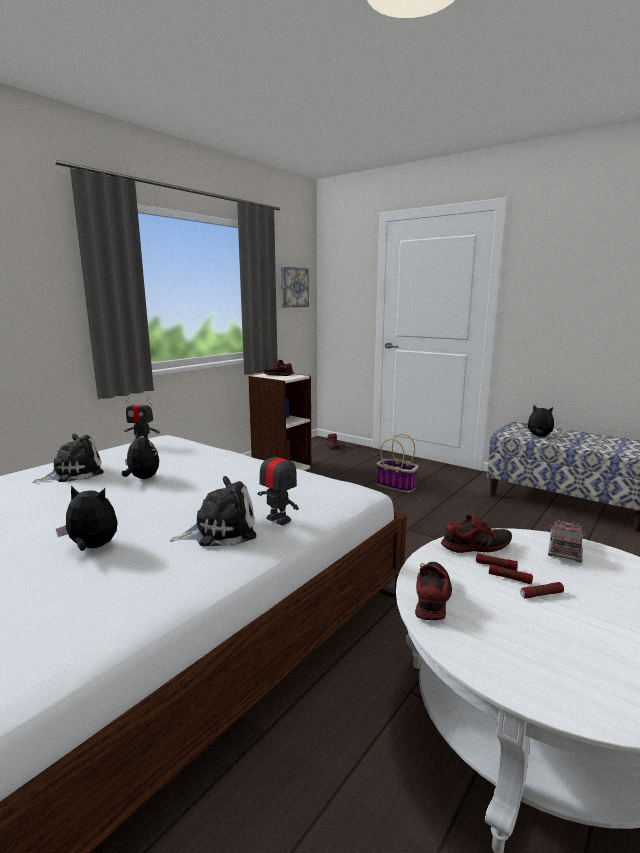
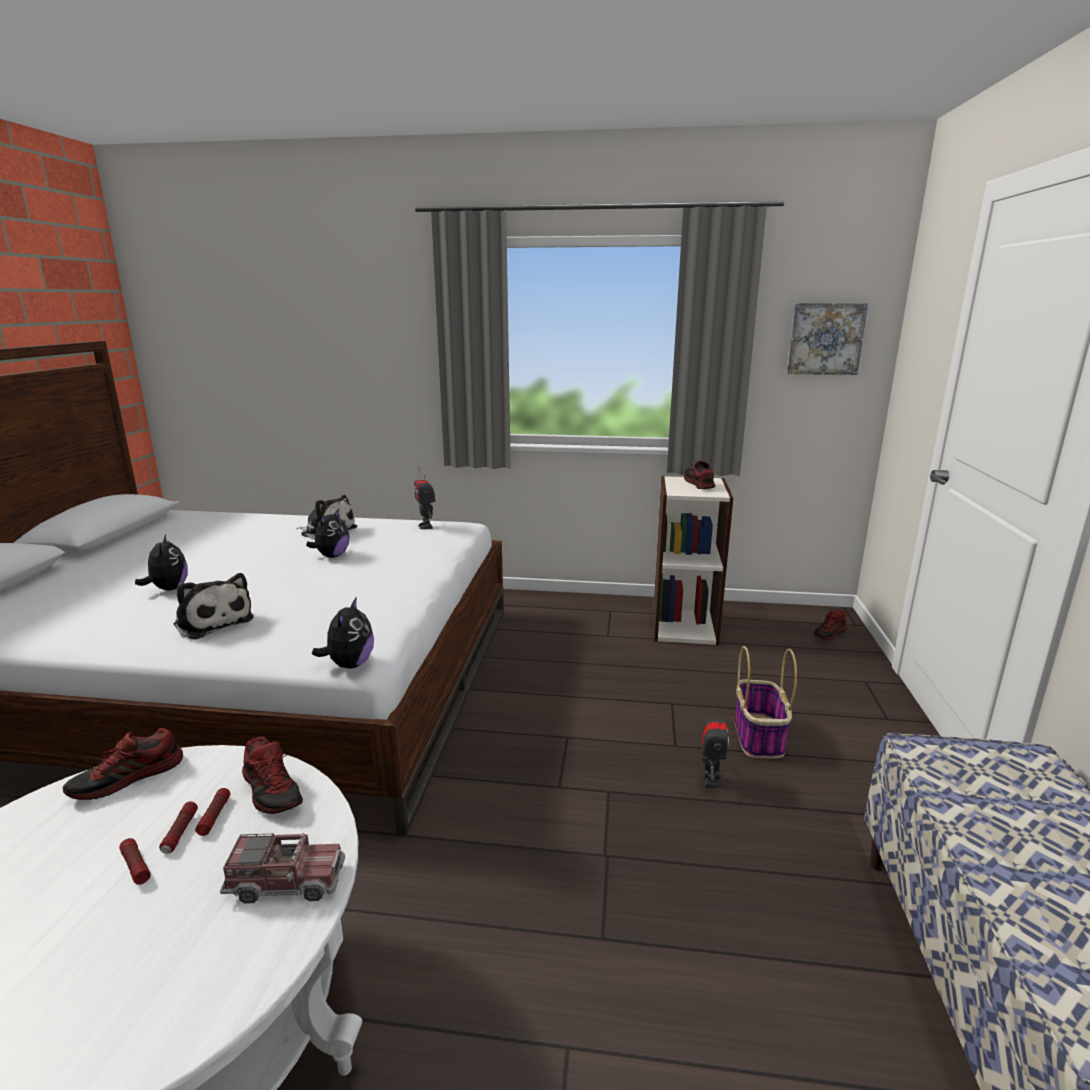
camera: 60 degrees right, 5 degrees up
(278, 519) = (247, 638): toy robot -> toy robot (711, 780)
(431, 597) = (128, 778): shoe -> shoe turned 150 degrees clockwise
(538, 436) = (979, 800): plush toy -> plush toy (349, 664)

